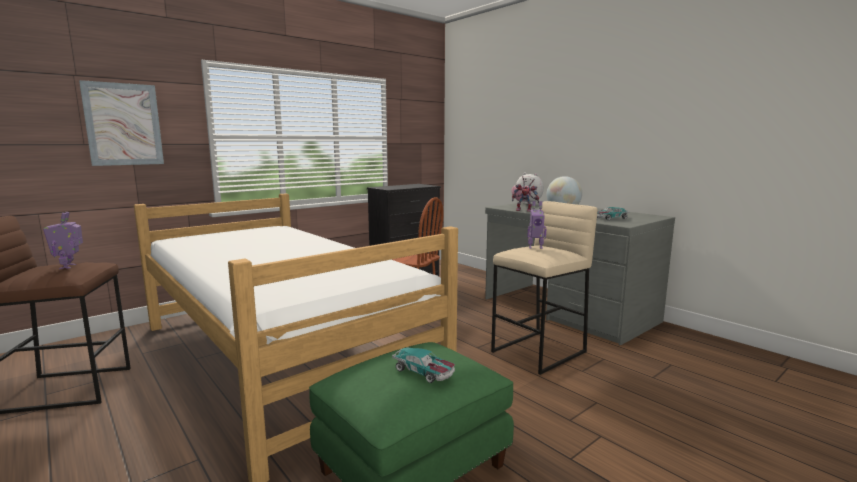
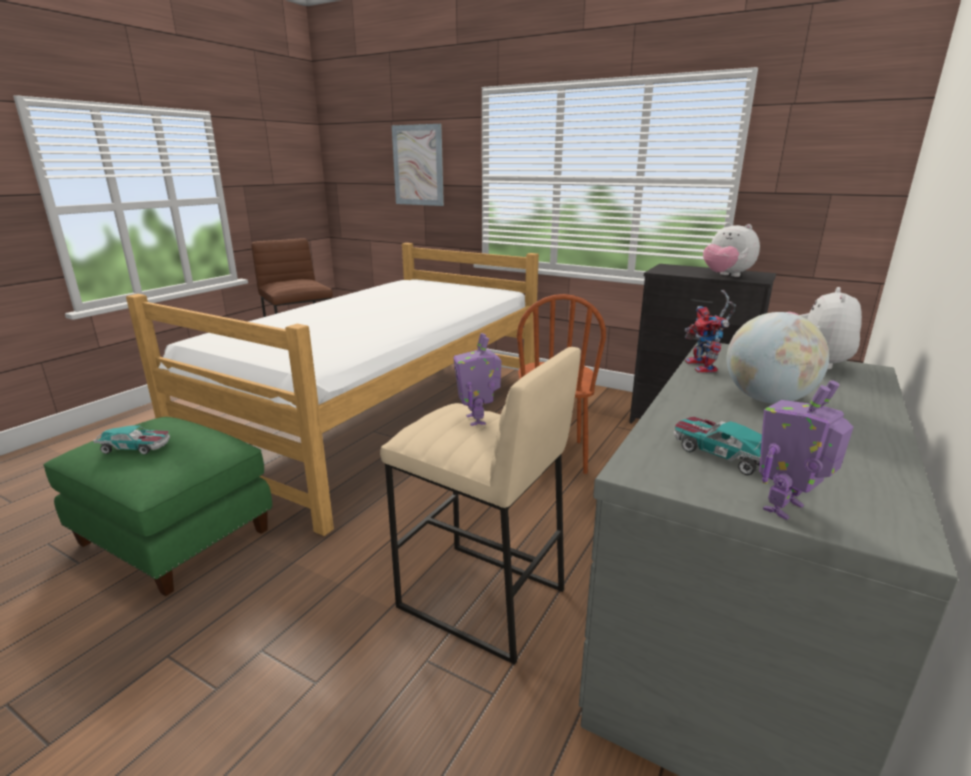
camera: 70 degrees right, 10 degrees up
(69, 266) = (295, 282): toy robot -> toy robot (786, 508)
(416, 186) = (726, 276): none -> plush toy
(424, 372) = (136, 447): toy car -> toy car turned 105 degrees counterclockwise

